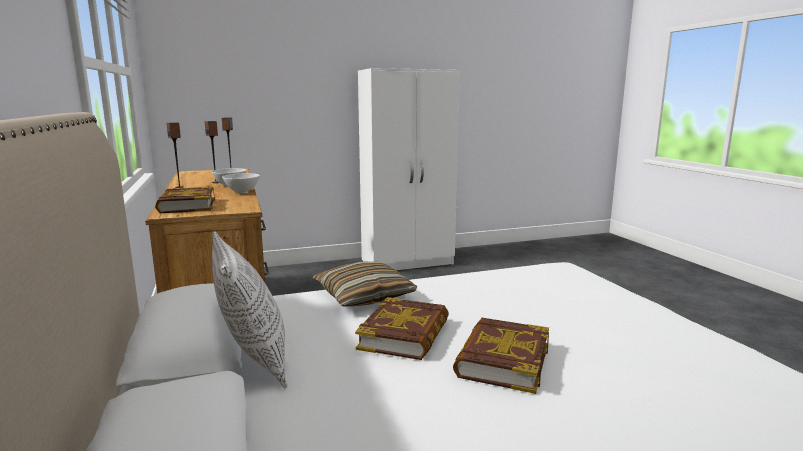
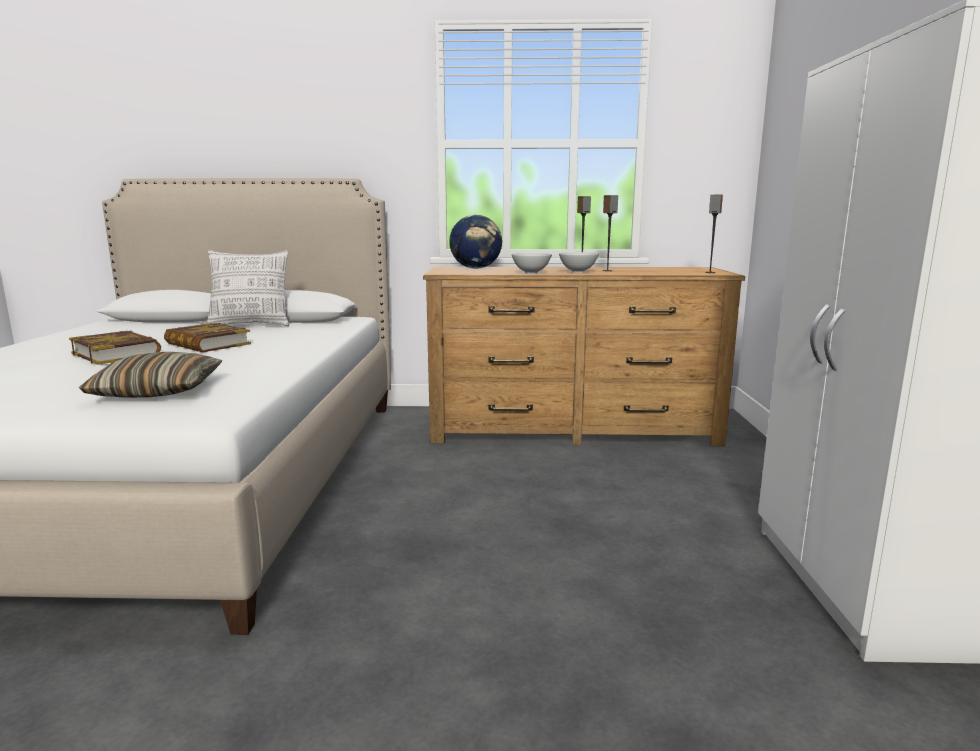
camera: 110 degrees right, 0 degrees up
(187, 205) = (476, 268): book -> globe
(364, 296) = (300, 343): pillow -> pillow (158, 391)

